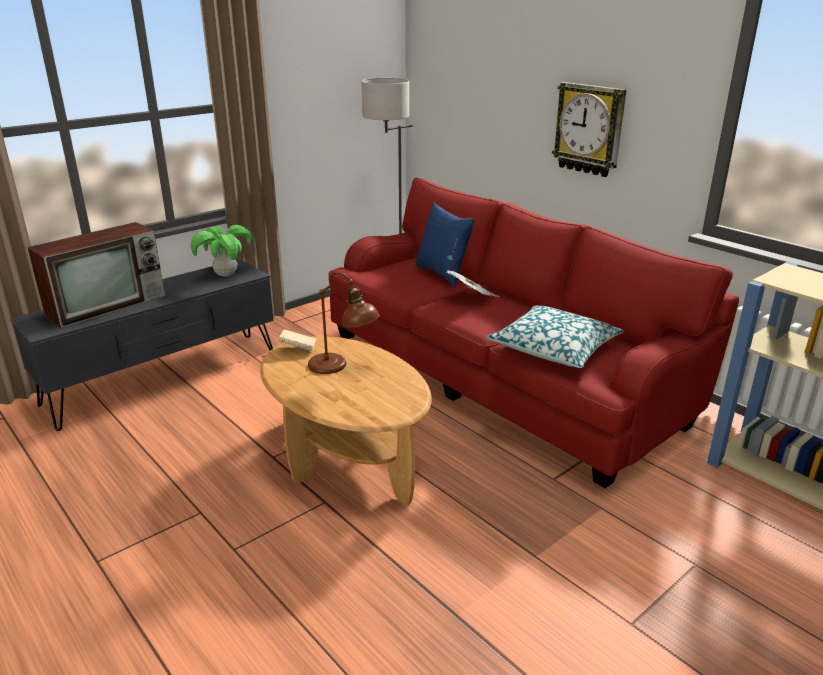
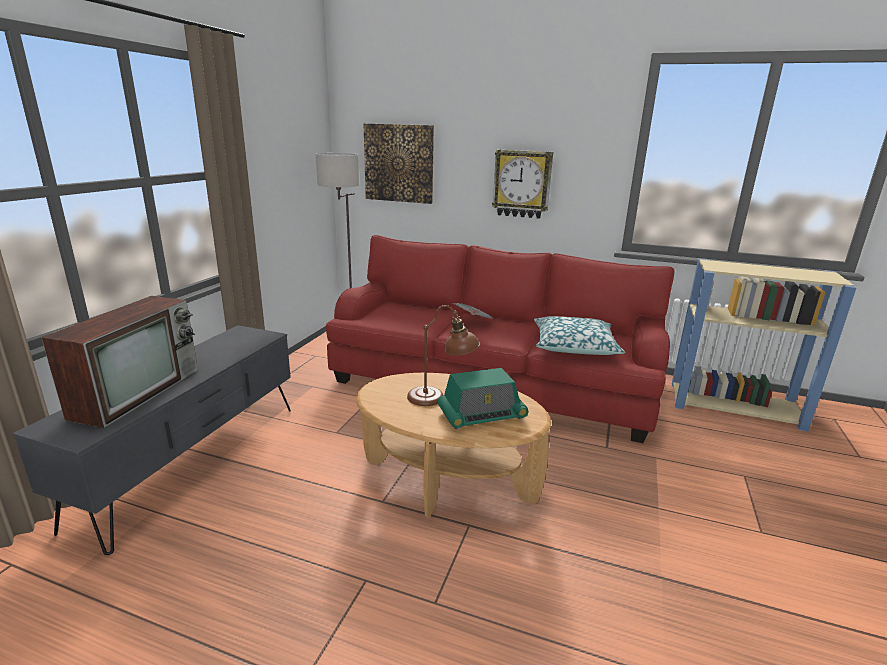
camera: 30 degrees left, 5 degrees down
(226, 275) = (242, 340): potted plant -> none
(298, 349) = (383, 390): beige book -> none
(356, 394) = (481, 415): none -> radio
(442, 274) = (427, 310): blue pillow -> none
(465, 92) = (399, 163): none -> picture

